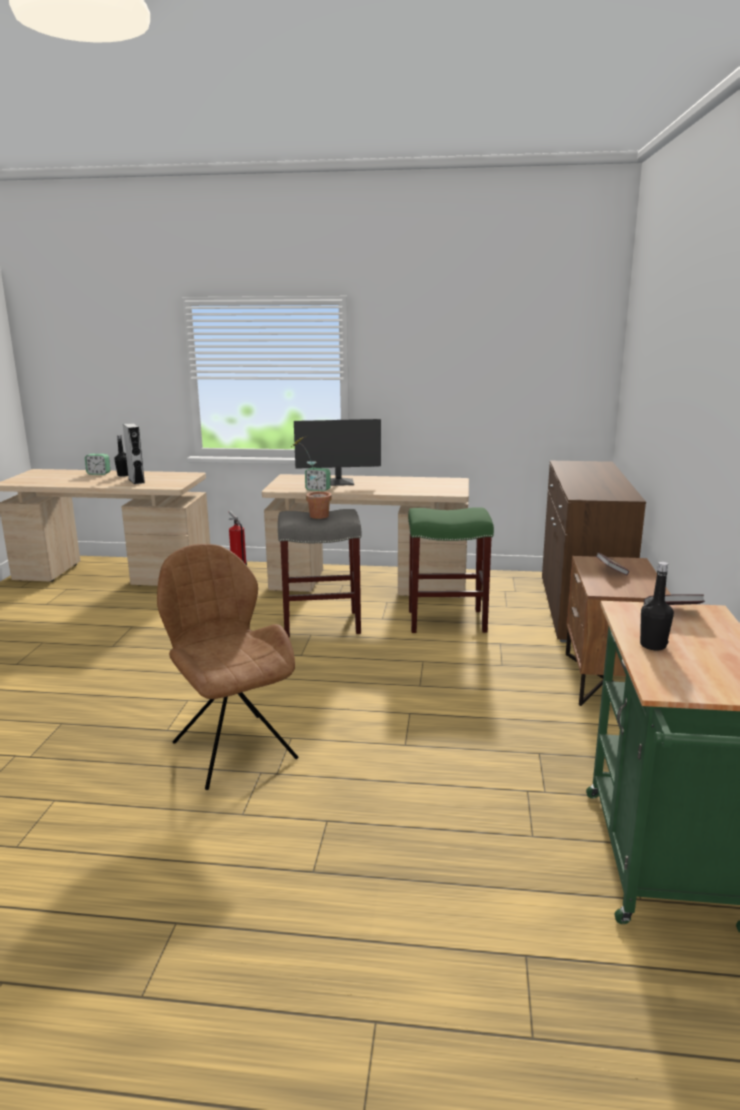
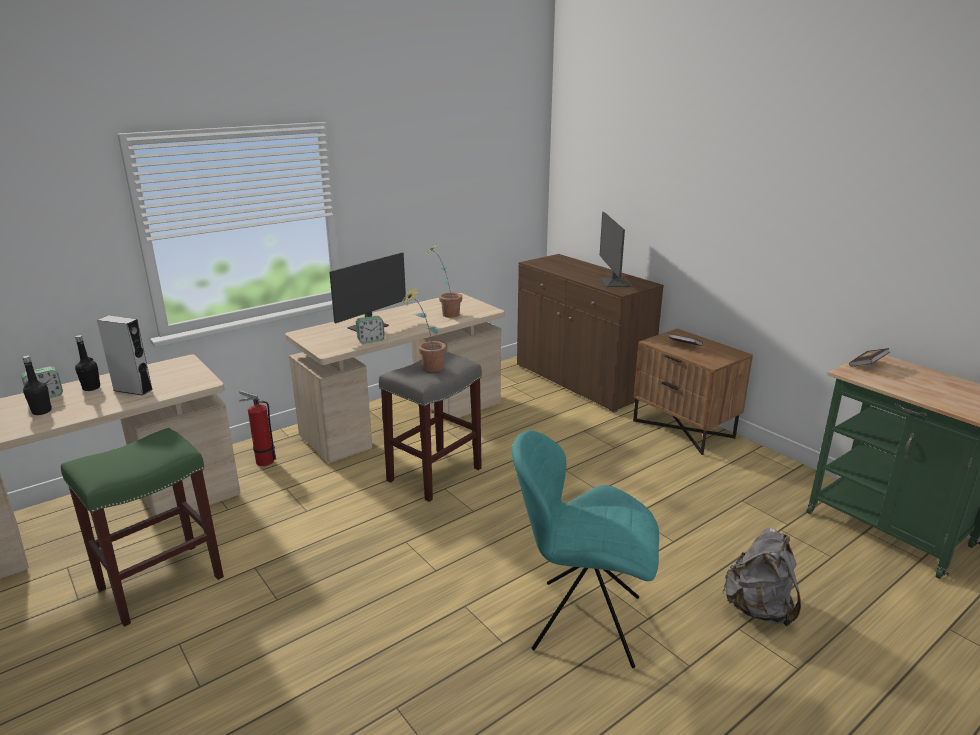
camera: 45 degrees left, 5 degrees up
(232, 748) = (582, 621): brown chair -> turquoise chair
(372, 821) = (758, 608): none -> grey backpack
(413, 488) = (445, 314): none -> potted plant
(445, 621) = (519, 429): green stool -> green stool (159, 584)
(595, 489) = (613, 282): none -> monitor
(653, 645) = (918, 392): black bottle -> black bottle (42, 411)

